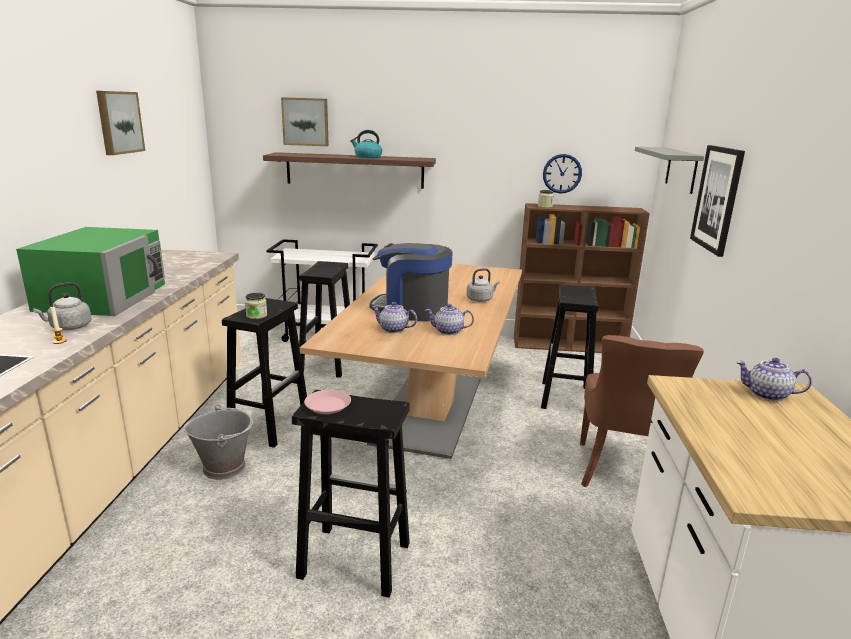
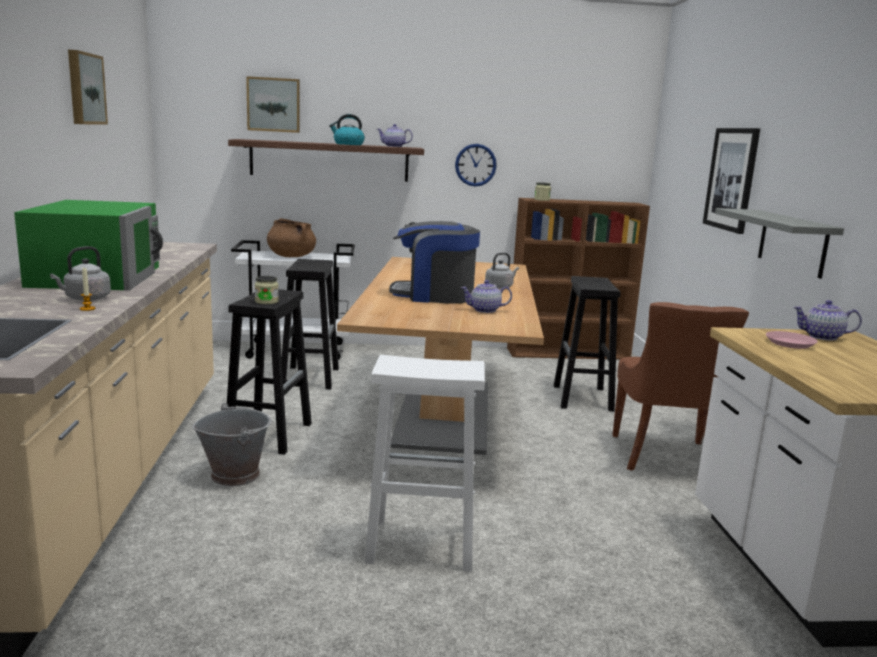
camera: 10 degrees left, 5 degrees down
(319, 255) = (291, 256): none -> brown cooking pot
(328, 405) = (403, 365): pink plate -> pink plate (790, 343)
(353, 560) = (419, 544): black stool -> white stool
(393, 329) = (426, 309): teapot -> teapot (393, 146)
(562, 173) = (556, 166): wall clock -> wall clock (475, 165)
(681, 169) = (684, 158): grey shelf -> grey shelf (792, 242)

